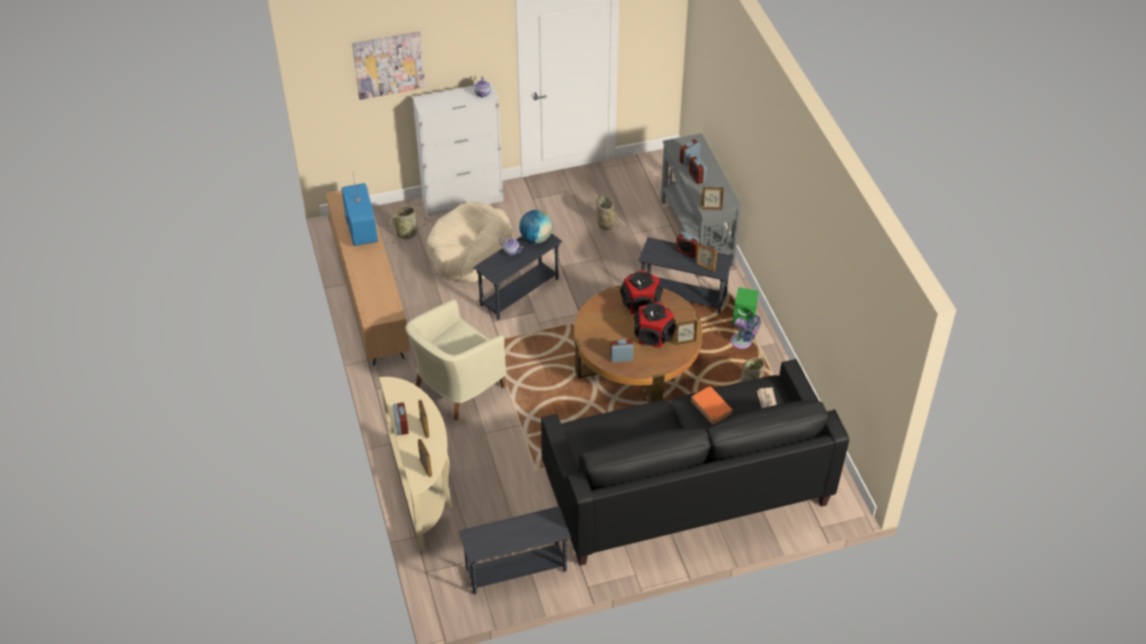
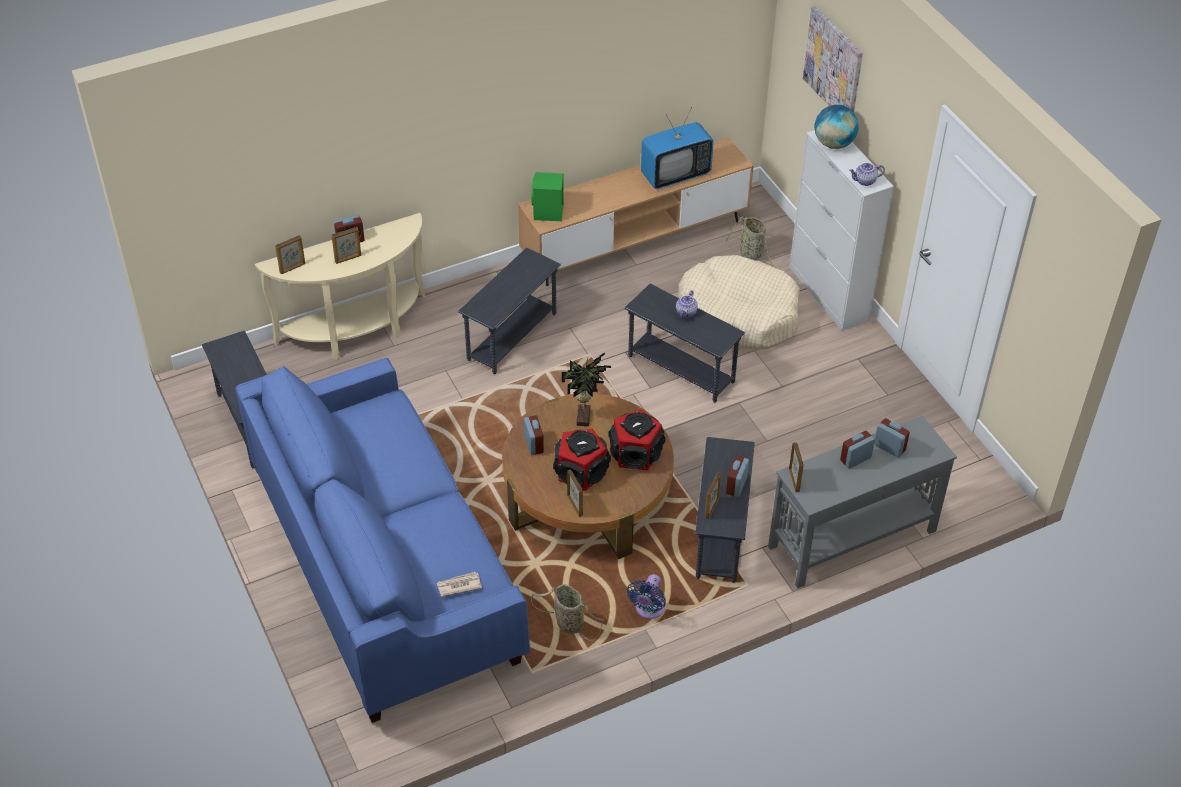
camera: 80 degrees right, 0 degrees up
(457, 387) = (511, 336): beige armchair -> grey side table
(536, 238) = (716, 332): globe -> globe (833, 143)
(599, 326) = (585, 417): none -> potted plant
(604, 224) = (834, 437): basket -> none
(686, 487) = (386, 568): black sofa -> blue sofa
(711, 408) = (439, 527): orange book -> none
(744, 320) = (692, 608): green speaker -> green speaker (548, 213)

